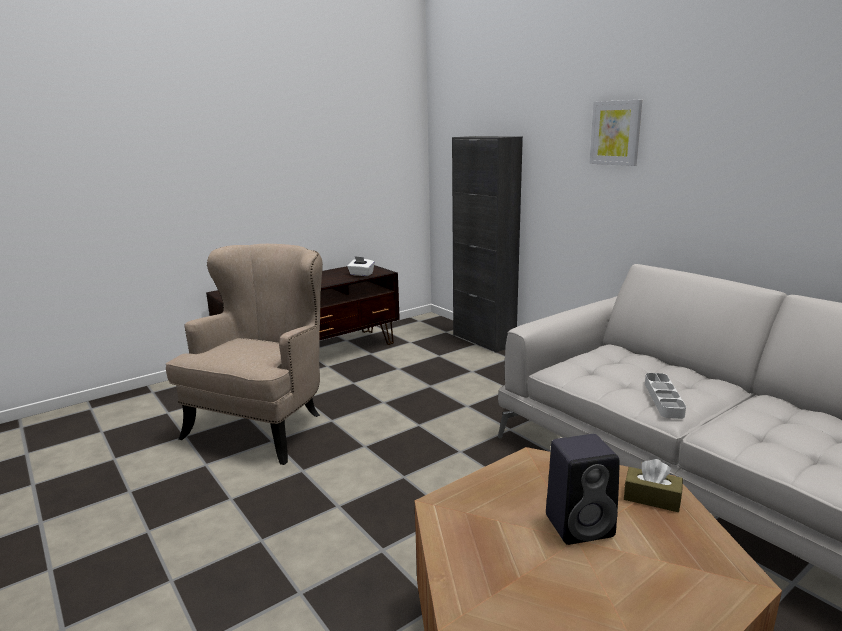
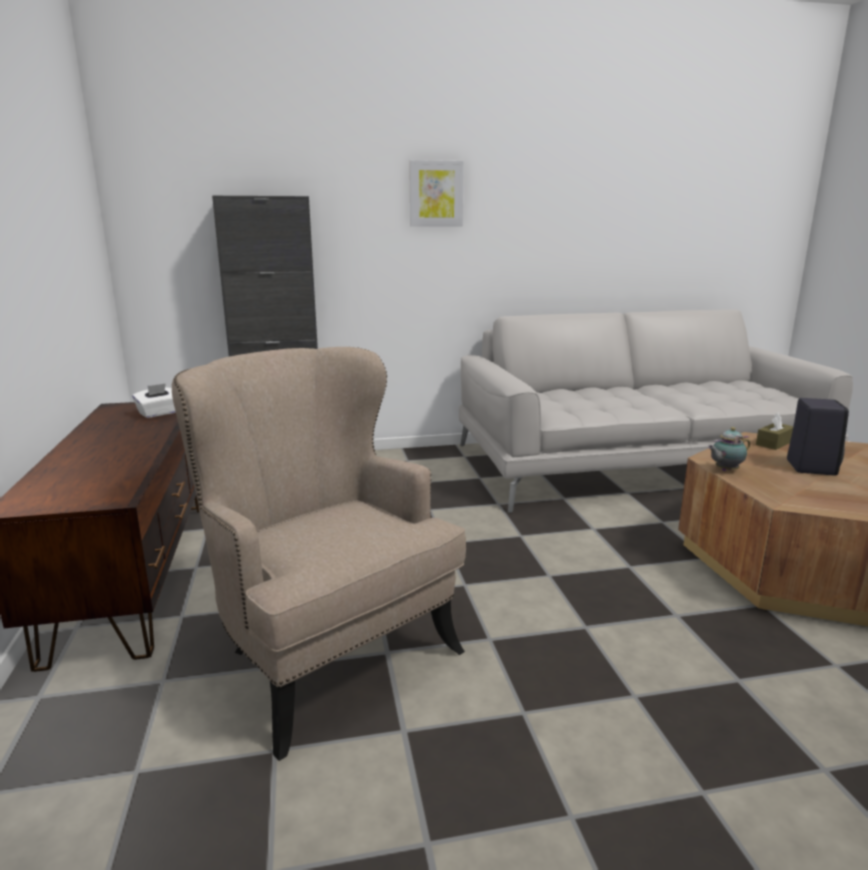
camera: 65 degrees left, 0 degrees up
(505, 469) = (725, 470): none -> teapot
(663, 399) = (640, 403): grey tray -> none

